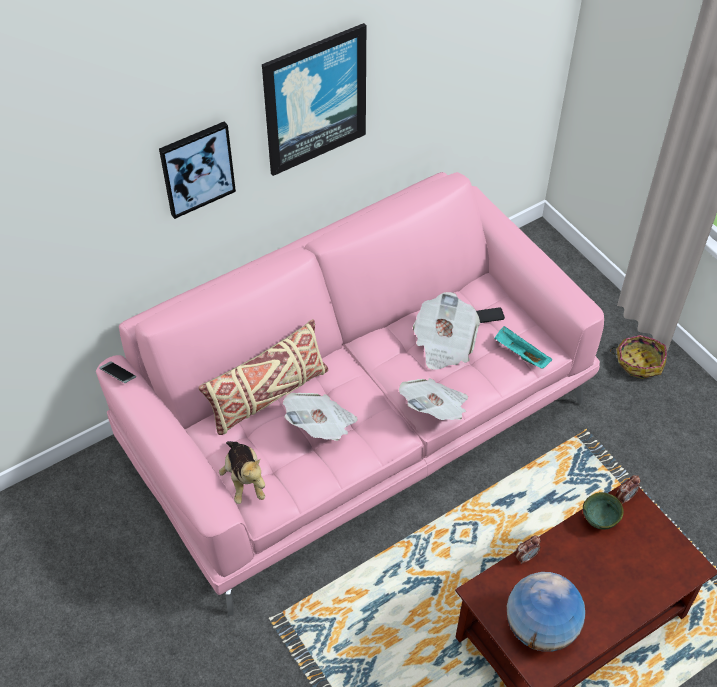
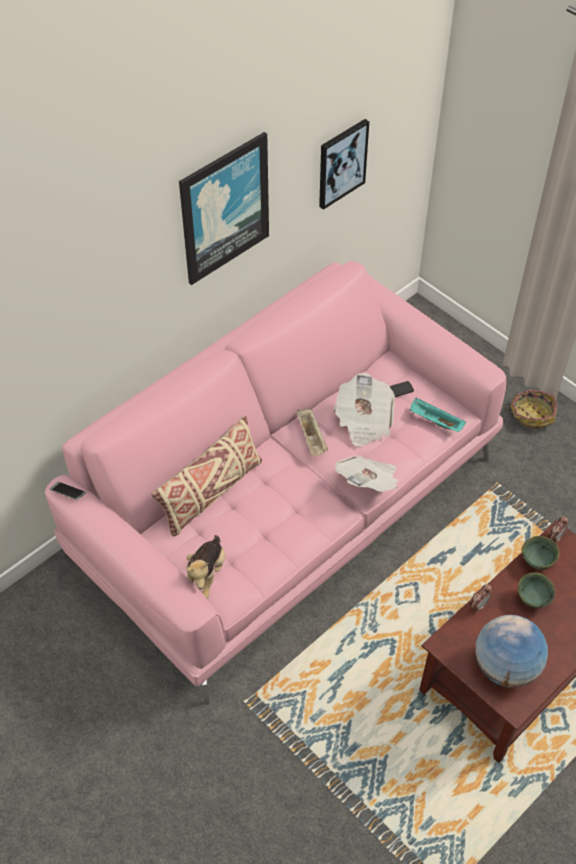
camera: 10 degrees left, 0 degrees up
(197, 168) = (125, 287): picture -> picture (341, 163)
(244, 480) = (206, 574): plush toy -> plush toy turned 45 degrees clockwise
(321, 426) = (267, 514): newspaper -> none
(385, 354) = (312, 438): none -> beige tray
(586, 559) = (533, 598): none -> green bowl

